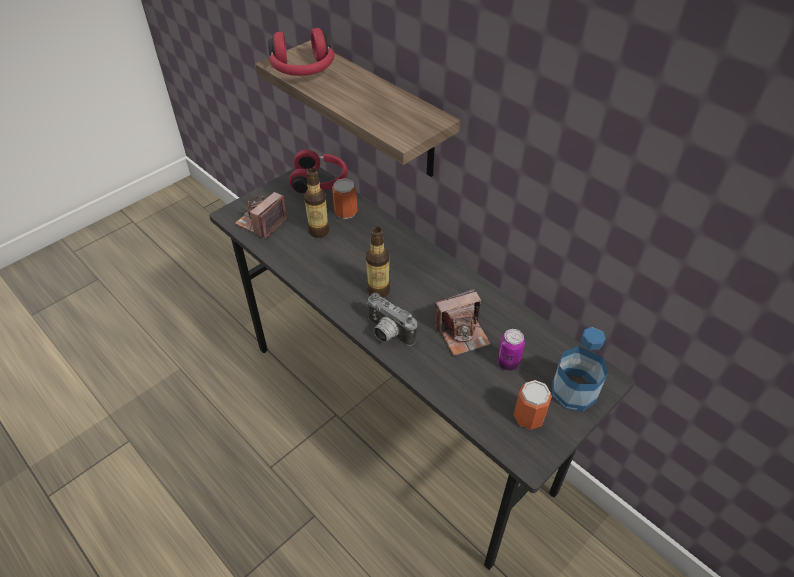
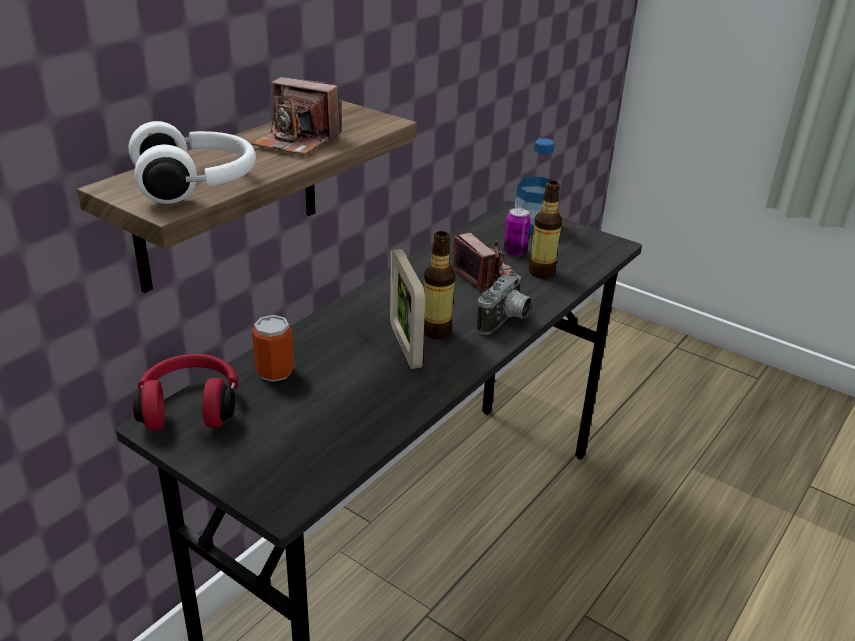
camera: 100 degrees left, 15 degrees down
(261, 223) = (305, 459): camera -> camera (297, 141)
(303, 70) = (197, 184): red headphones -> white headphones
(319, 231) = (322, 393): bottle -> bottle (541, 272)
(362, 272) = (405, 346): none -> picture frame
(528, 417) = (573, 244): can -> none

